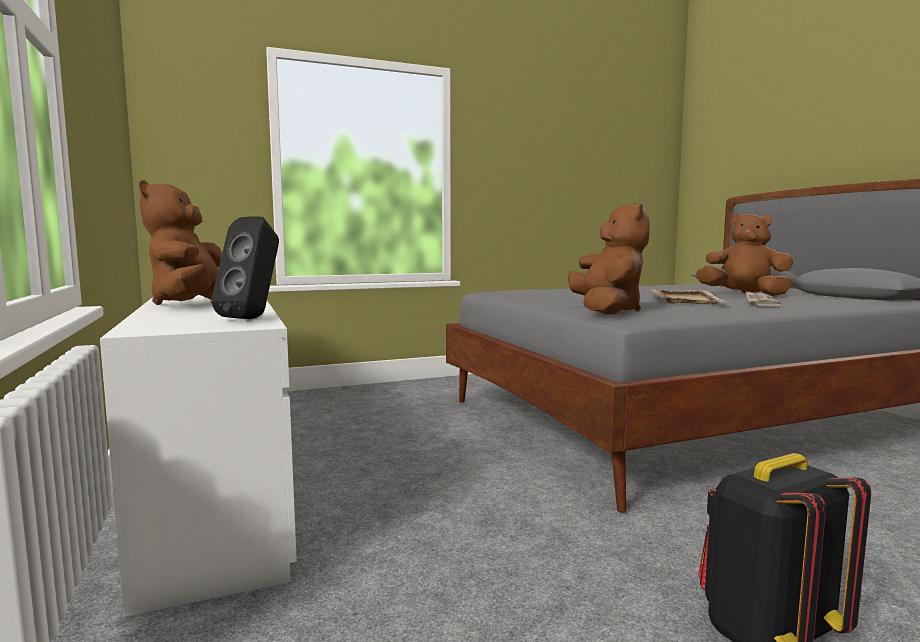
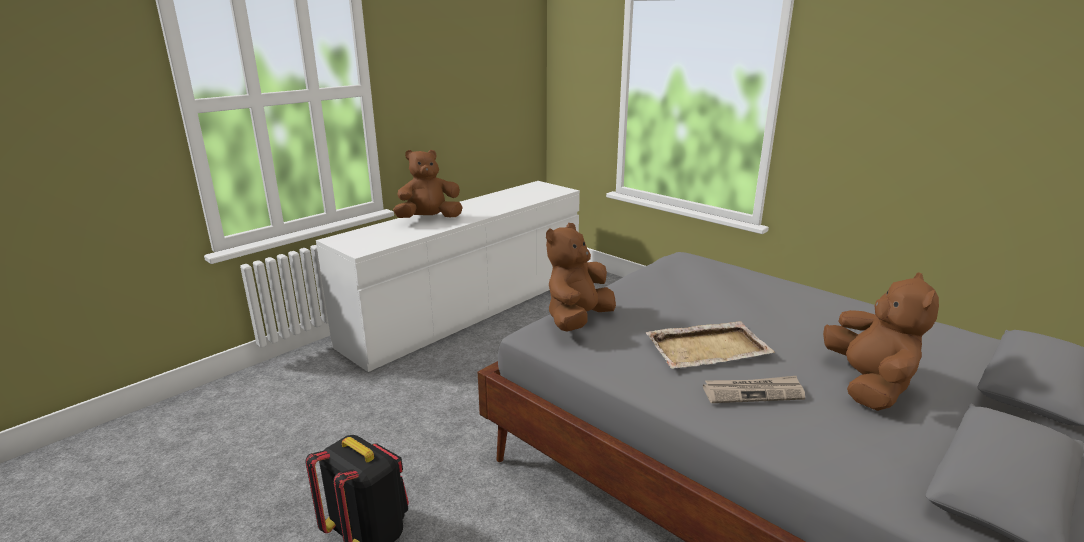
camera: 65 degrees right, 15 degrees up
(253, 318) = (382, 244): black speaker -> none
(607, 311) = (577, 320): brown plush toy -> brown plush toy turned 150 degrees clockwise

